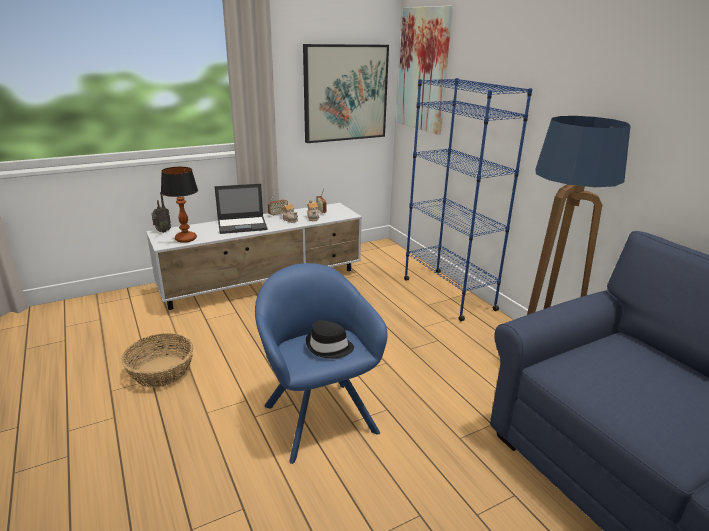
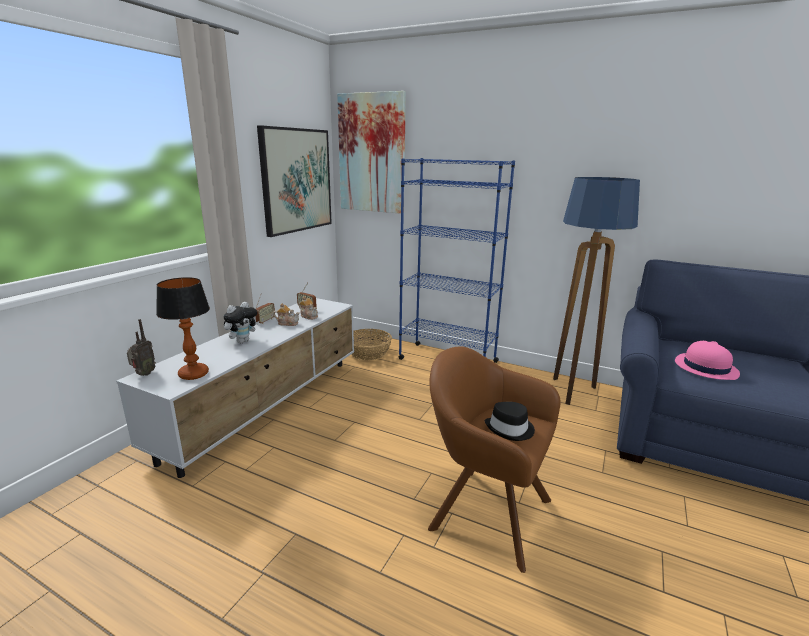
camera: 35 degrees left, 5 degrees down
(161, 371) = (263, 555): basket -> basket (368, 352)
(243, 225) = (242, 341): laptop -> plush toy
(318, 413) = (484, 510): blue armchair -> brown armchair
(603, 371) = (705, 367): none -> pink hat

